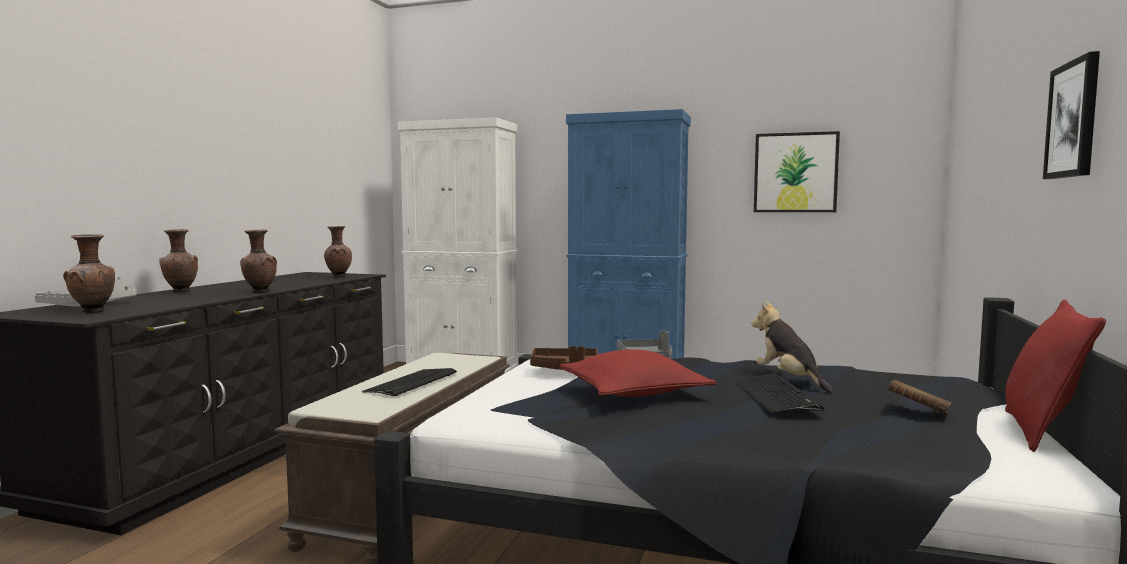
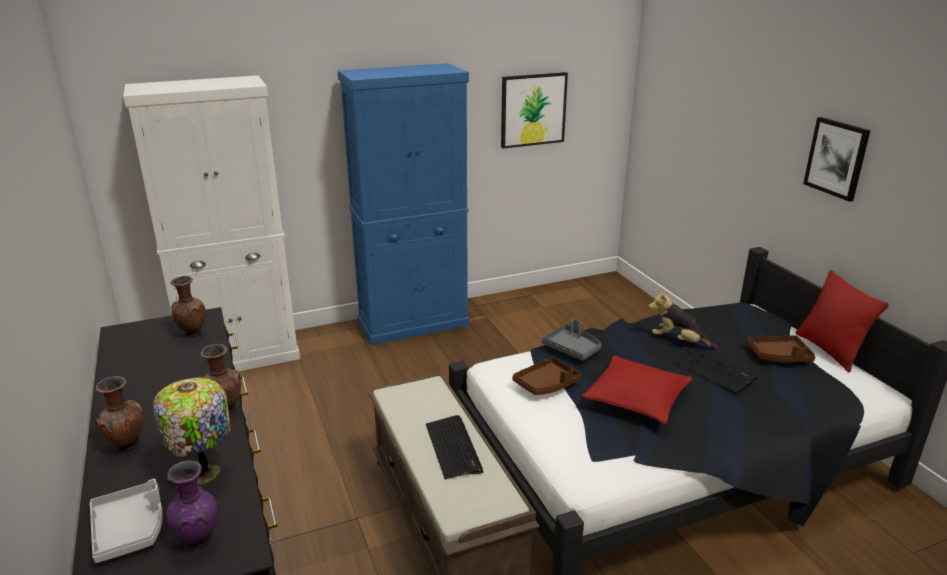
camera: 40 degrees left, 20 degrees up
(93, 312) = (200, 542): brown vase -> purple vase
(173, 302) = (203, 475): none -> table lamp
(918, 411) = (779, 356): brown book -> brown tray

